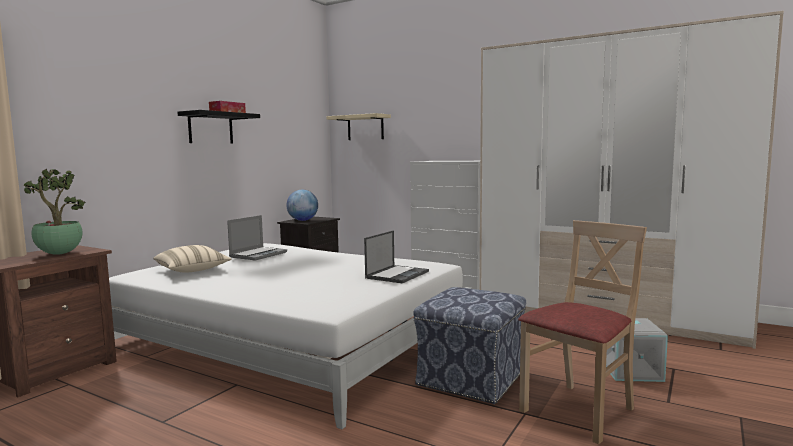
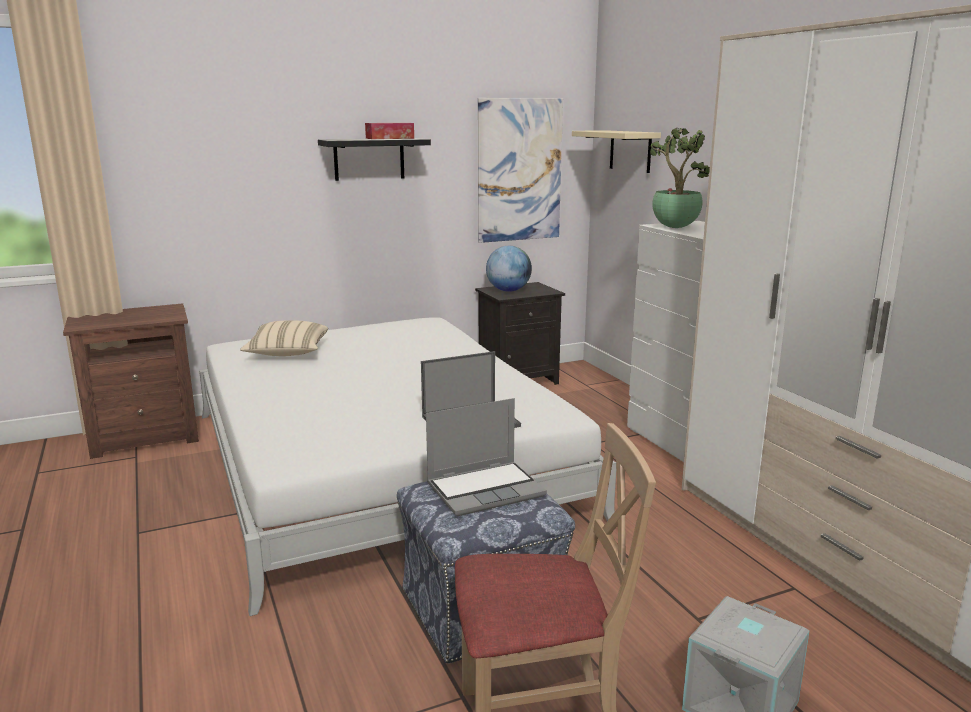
camera: 35 degrees right, 10 degrees up
(58, 254) = (140, 317): potted plant -> potted plant (673, 227)
(258, 254) = (385, 341): laptop -> laptop (486, 489)
(295, 141) = (519, 170): none -> picture

